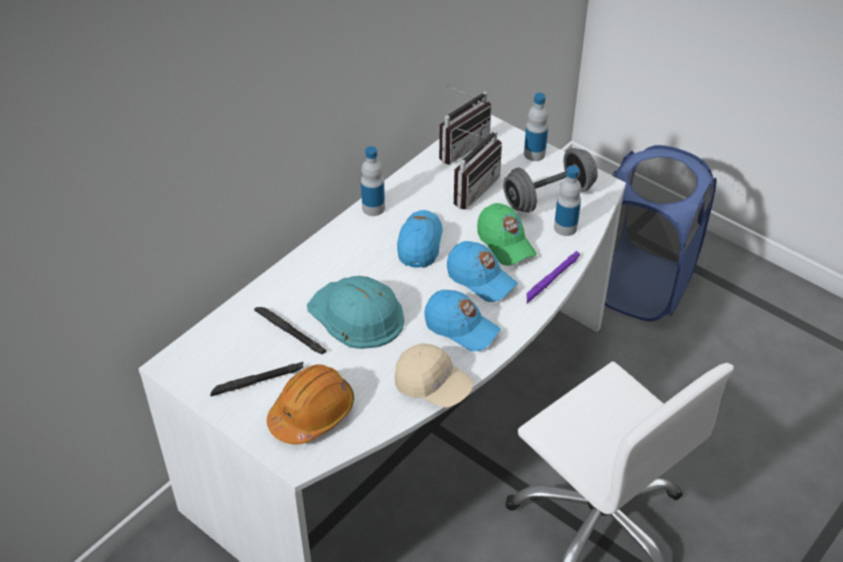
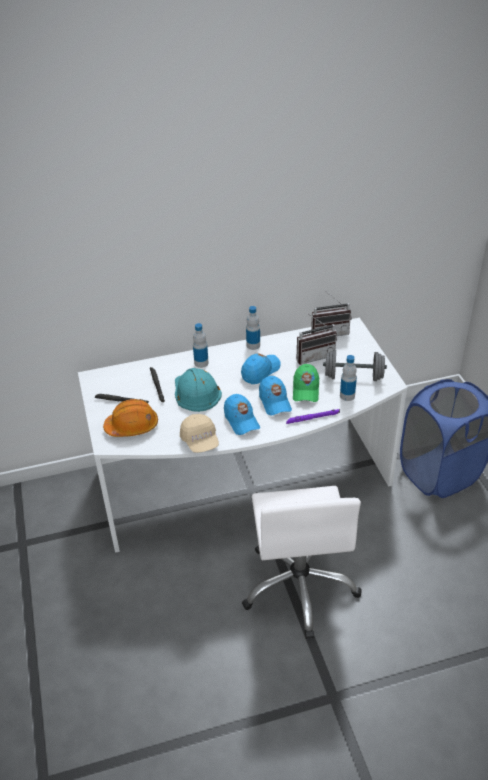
camera: 35 degrees right, 5 degrees down
(534, 154) = (367, 352): bottle -> bottle (201, 363)

